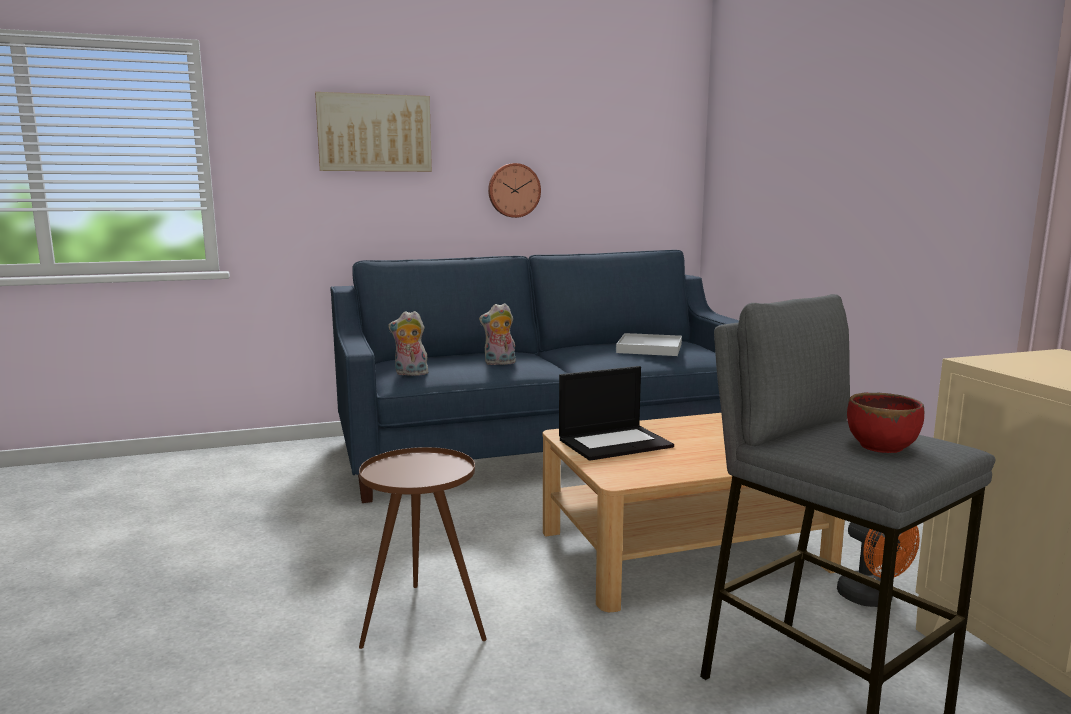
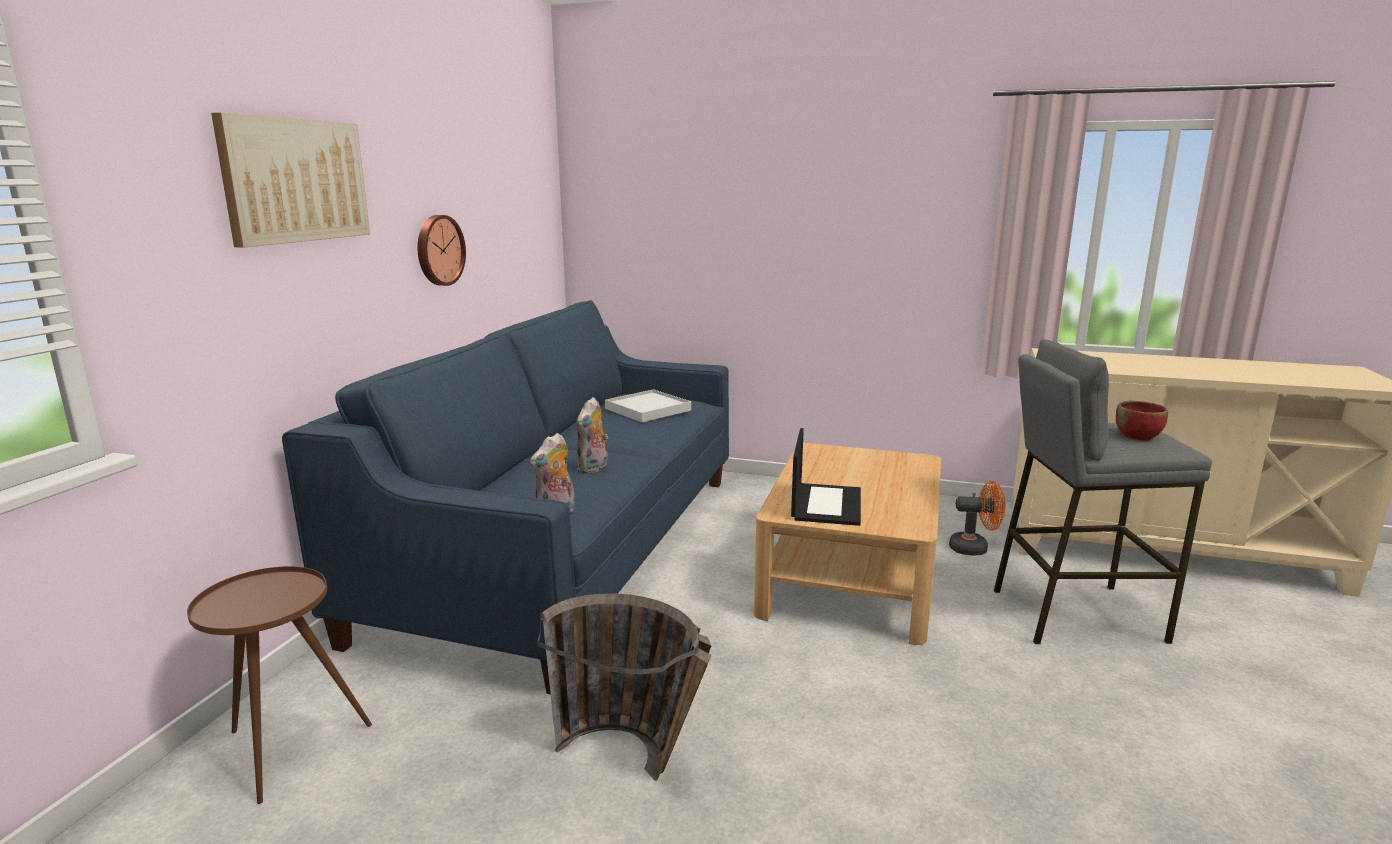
camera: 55 degrees left, 5 degrees up
(315, 544) = (636, 760): none -> basket
(423, 619) = (871, 737): brown side table -> brown side table (287, 747)

